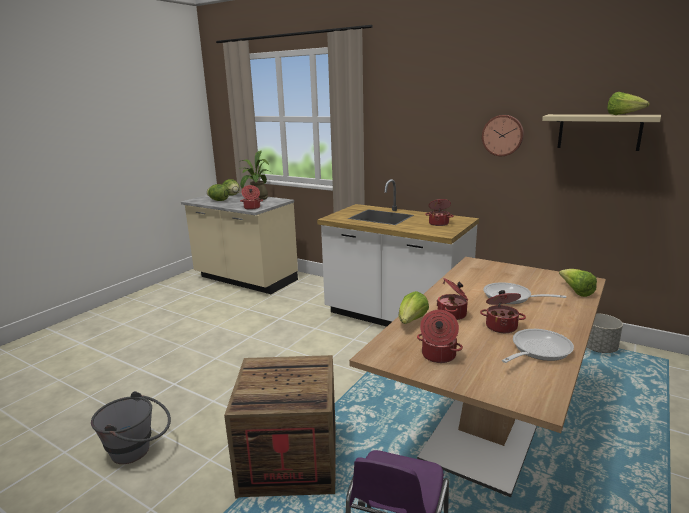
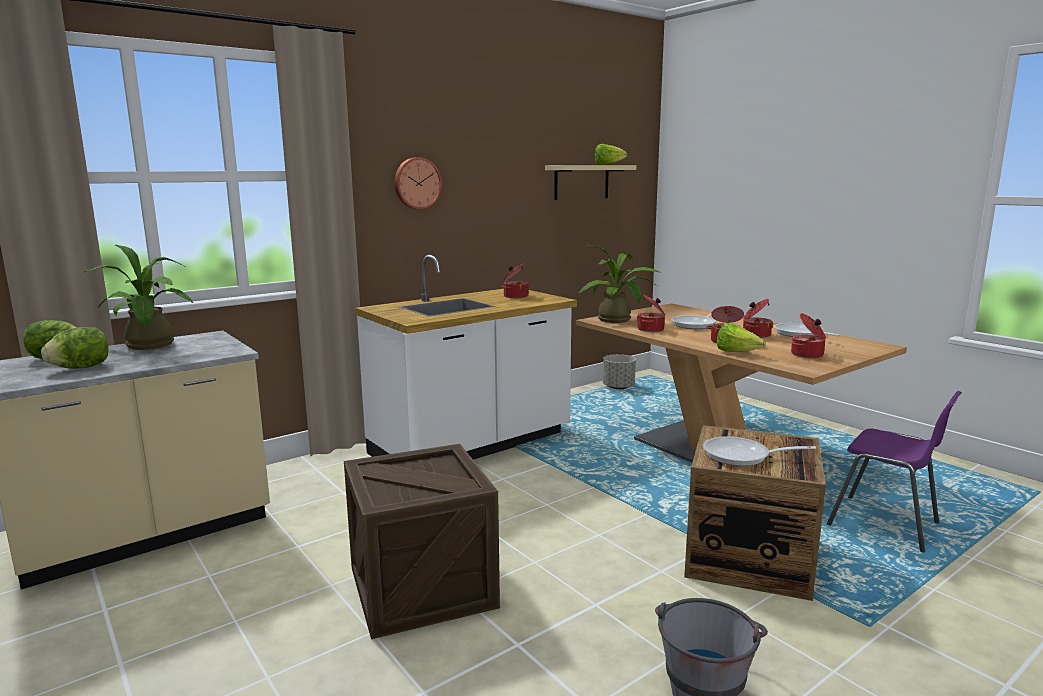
camera: 70 degrees left, 5 degrees down
(219, 347) = (422, 587): none -> crate
(252, 208) = (219, 352): cooking pot -> cooking pot (651, 329)
(270, 375) = (742, 456): none -> frying pan
(483, 268) = (618, 320): none -> potted plant
(503, 135) = (508, 189): wall clock -> wall clock (417, 183)
(576, 292) = (694, 312): lettuce -> none

